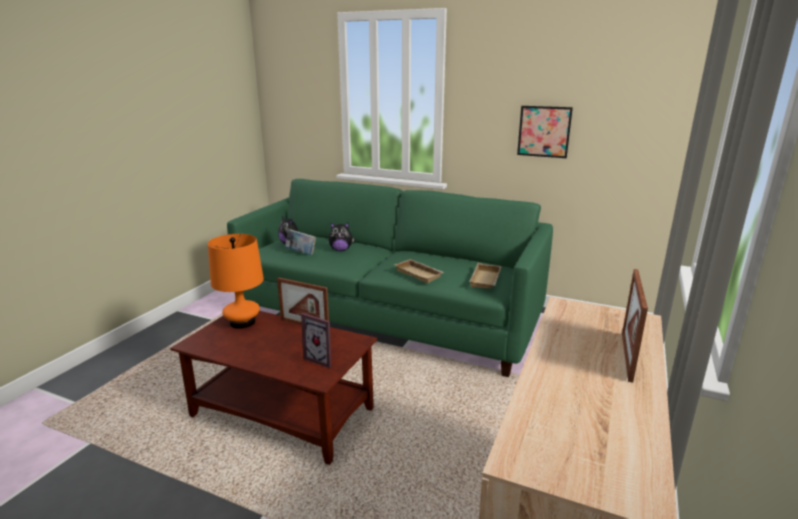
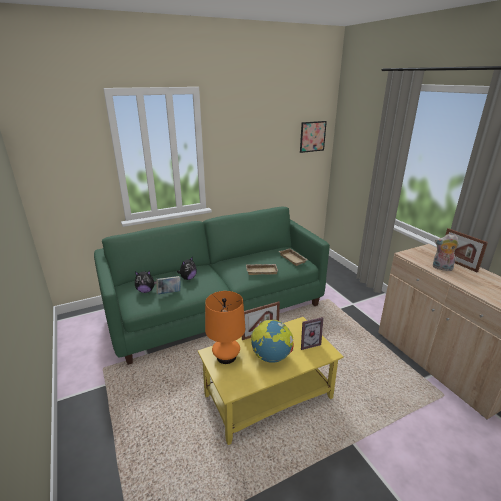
camera: 50 degrees left, 5 degrees up
(269, 345) = (271, 357): none -> globe
(284, 413) = (269, 396): brown coffee table -> yellow coffee table
(544, 131) = (266, 163): picture -> picture (312, 136)
(571, 343) = (441, 268): none -> plush toy

